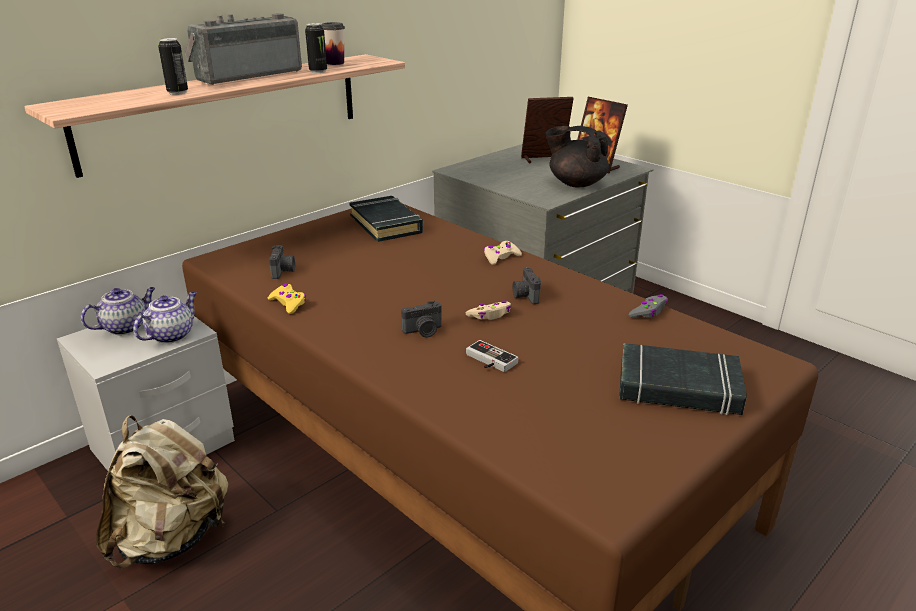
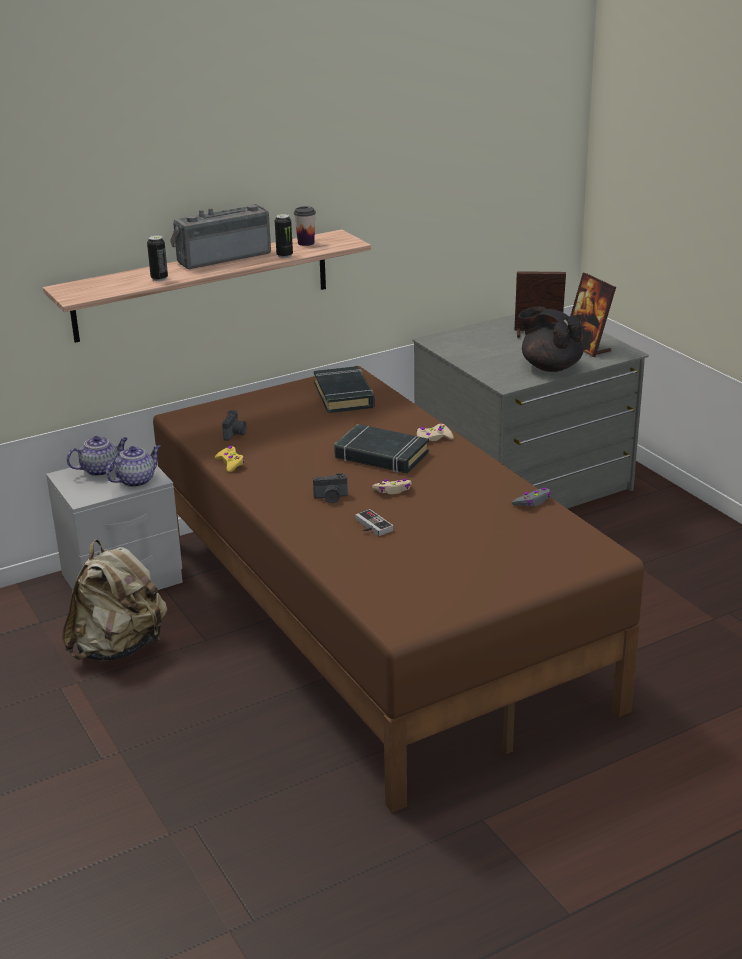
camera: 15 degrees right, 0 degrees up
(525, 296) = (433, 477): camera -> none
(678, 387) = (509, 563): black book -> black book (381, 455)

